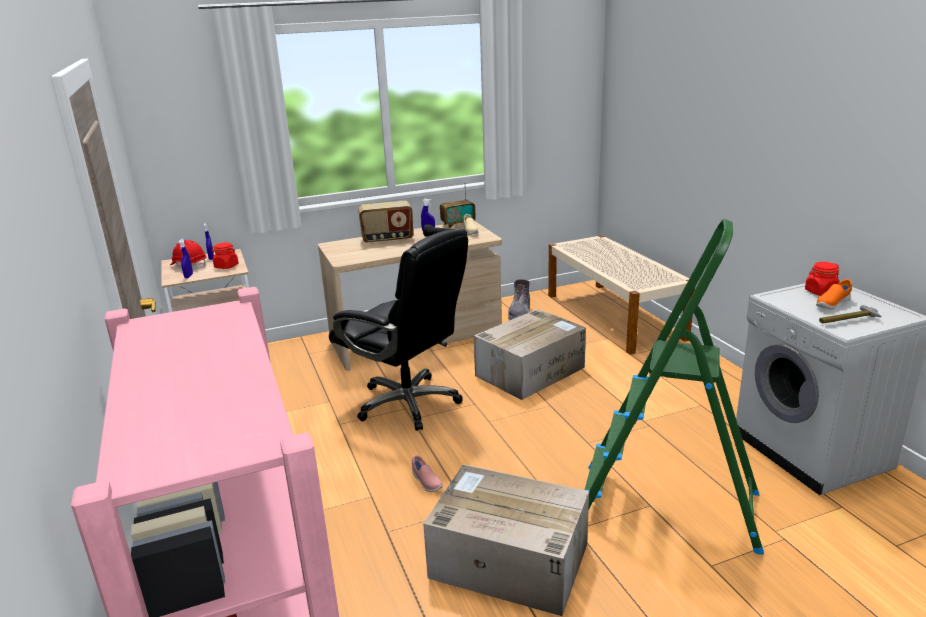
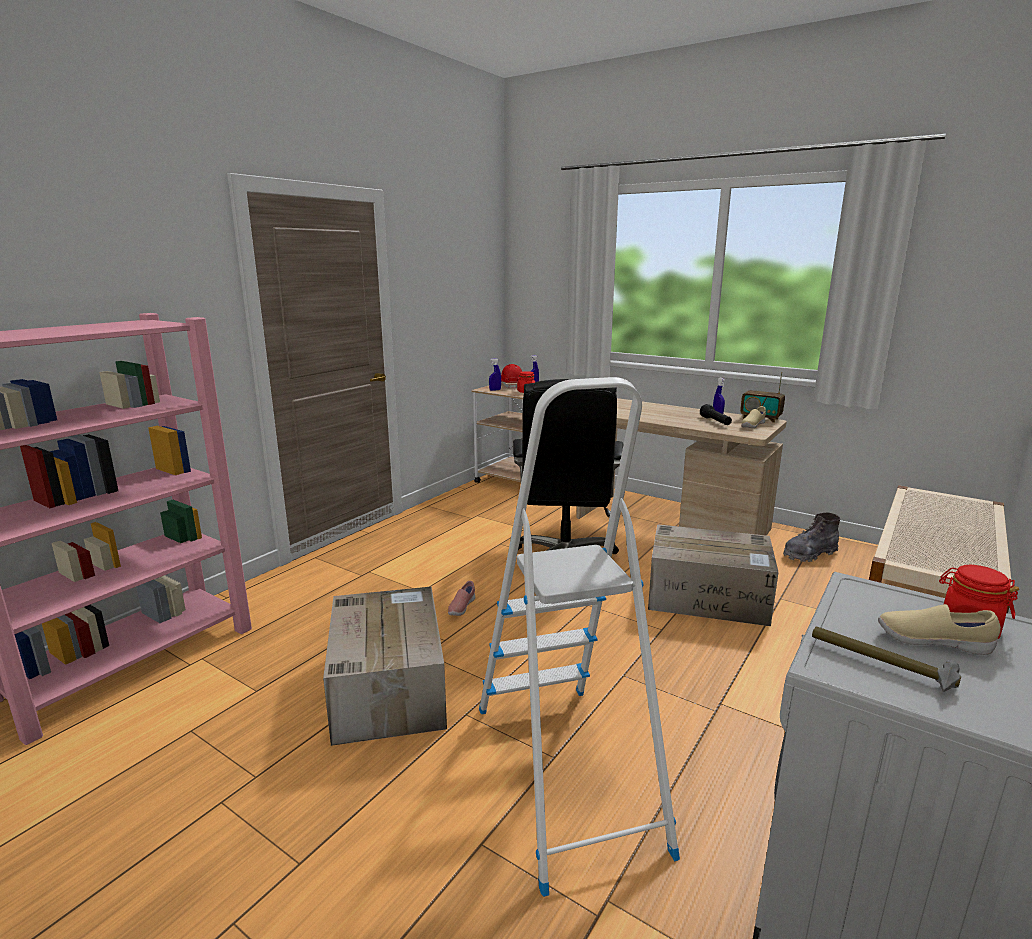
camera: 55 degrees right, 5 degrees down
(387, 239) = (668, 410): radio -> none
(666, 506) = (564, 771): green step ladder -> white step ladder
(832, 304) = (932, 642): orange shoe -> beige shoe

